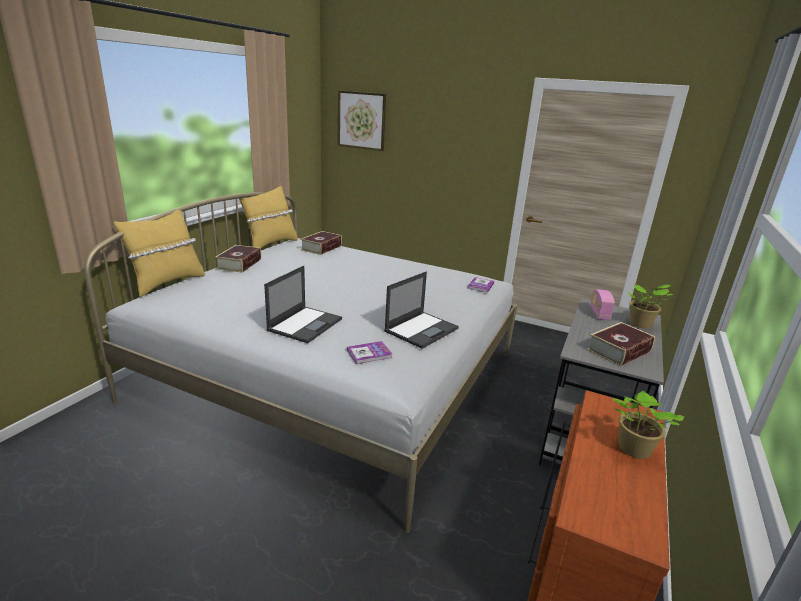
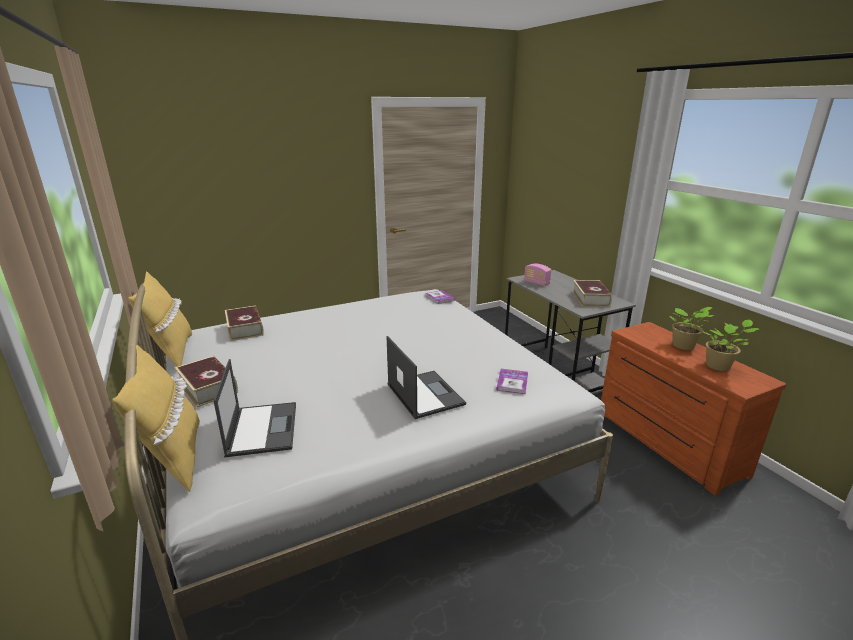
camera: 50 degrees left, 0 degrees up
(361, 120) = (171, 163): picture -> none
(422, 329) = (492, 346): laptop -> laptop (262, 428)
(640, 324) = (562, 279): potted plant -> potted plant (719, 366)

